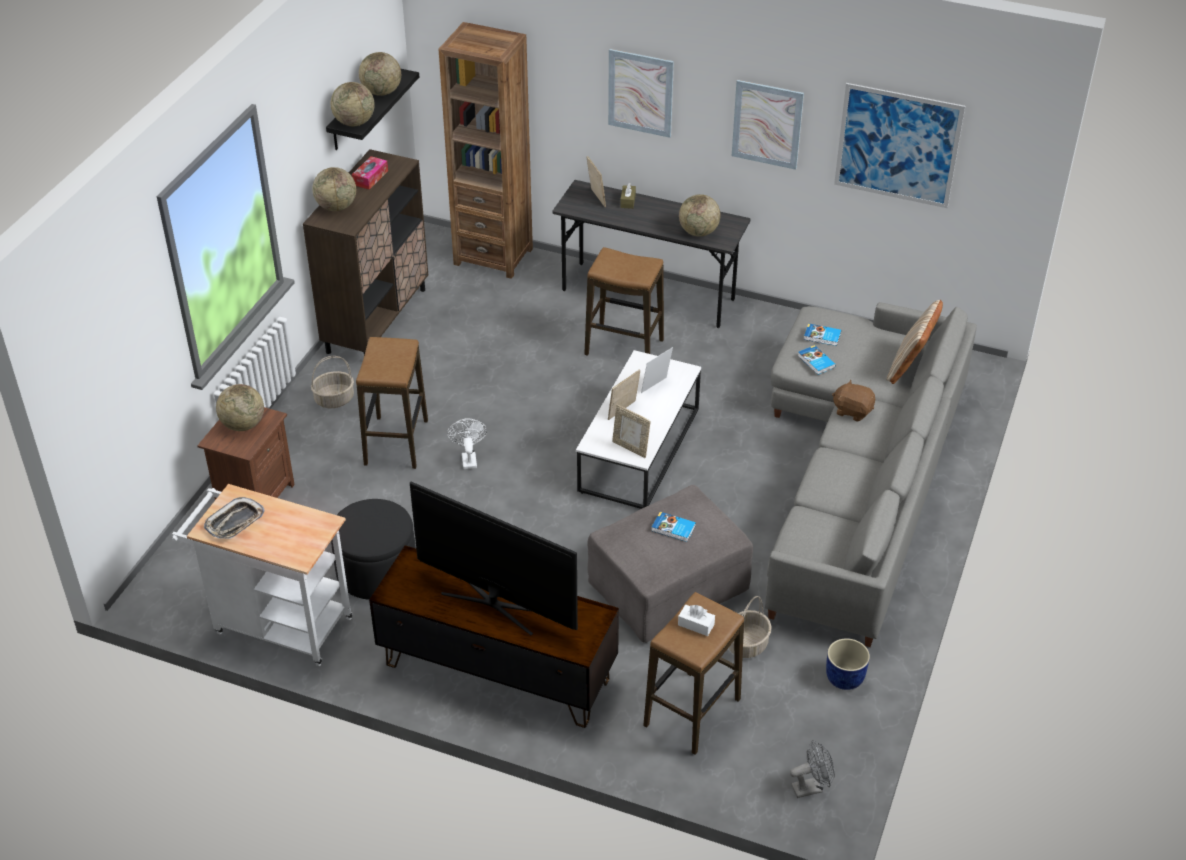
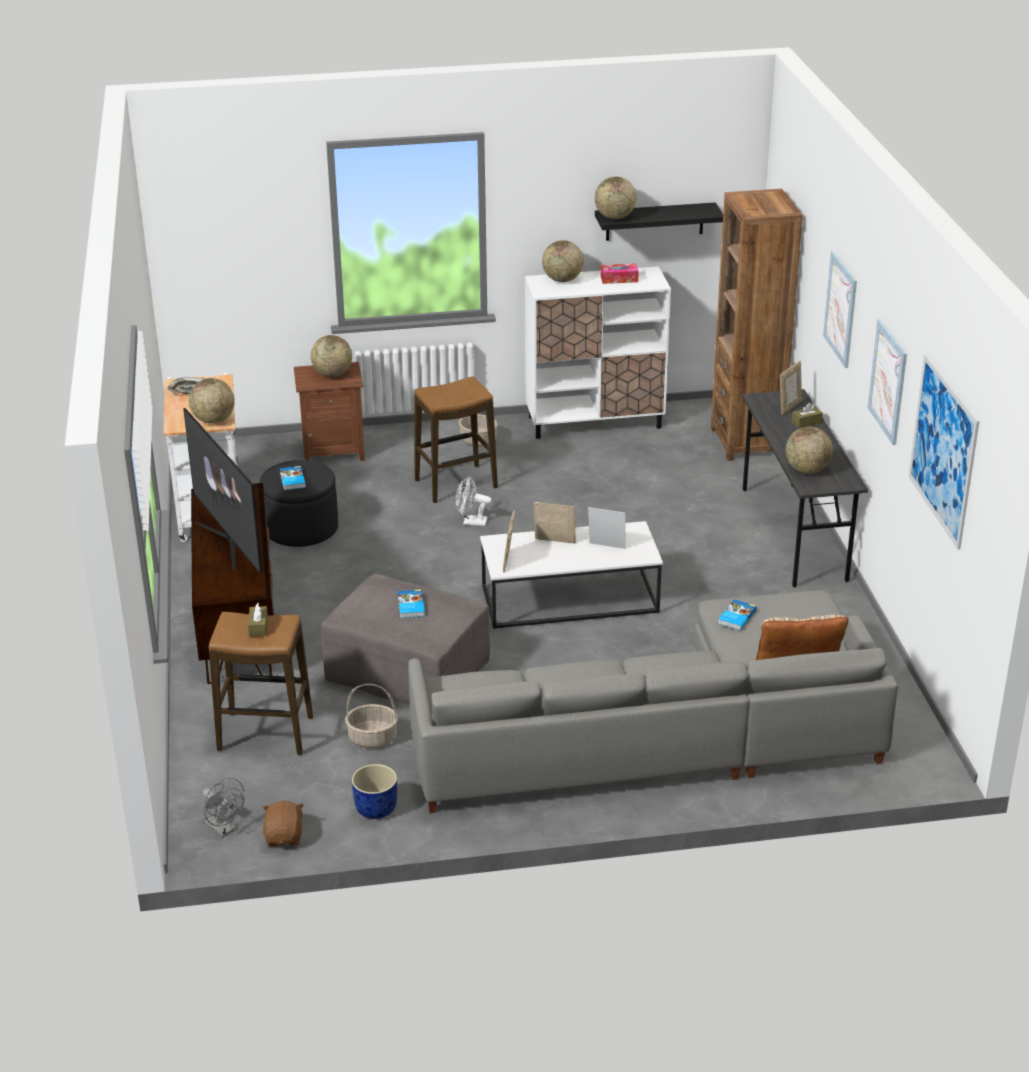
camera: 60 degrees right, 10 degrees down
(377, 320) = (595, 422): brown cabinet -> white cabinet
(381, 92) = (673, 213): globe -> globe (214, 420)
(468, 458) = (471, 522): white fan -> white fan turned 135 degrees counterclockwise
(495, 603) = (229, 541): television -> television turned 150 degrees clockwise
(624, 347) = (701, 546): stool -> none
(696, 625) = (258, 627): white tissue box -> brown tissue box
(822, 337) = (779, 609): book -> book (292, 480)
(852, 411) = (686, 660): brown plush toy -> brown plush toy (284, 837)

